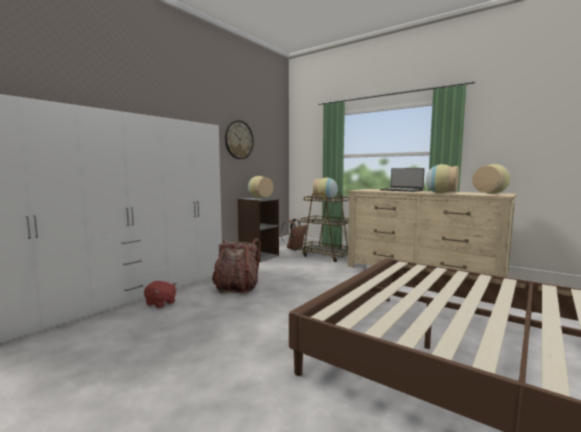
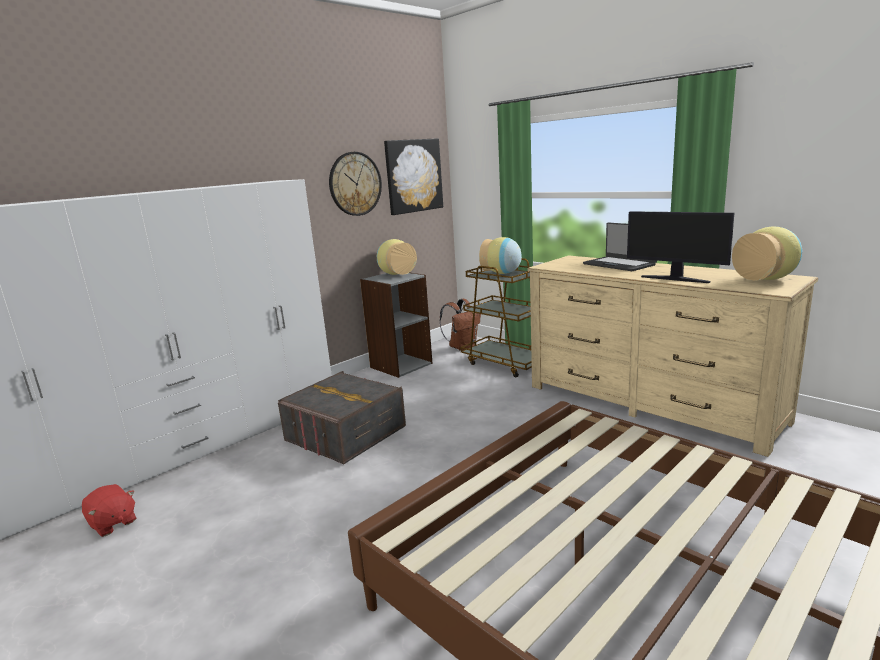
camera: 10 degrees right, 10 degrees up
(160, 303) = (232, 464): red plush toy -> red plush toy (112, 523)
(236, 288) = (345, 433): backpack -> grey storage box
(270, 142) = (413, 176): none -> picture
(441, 193) = (675, 279): vase -> monitor

